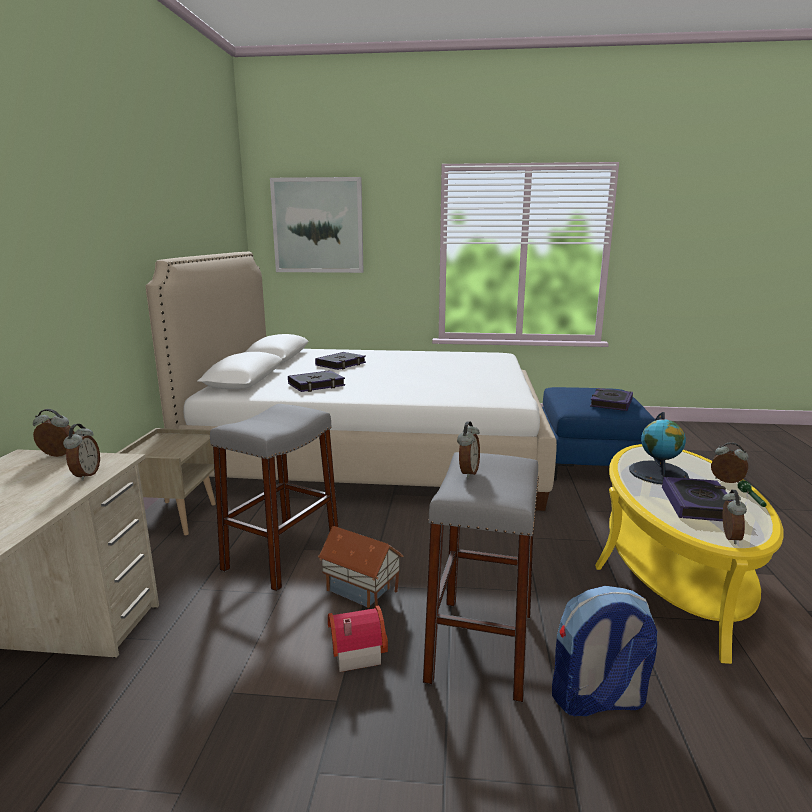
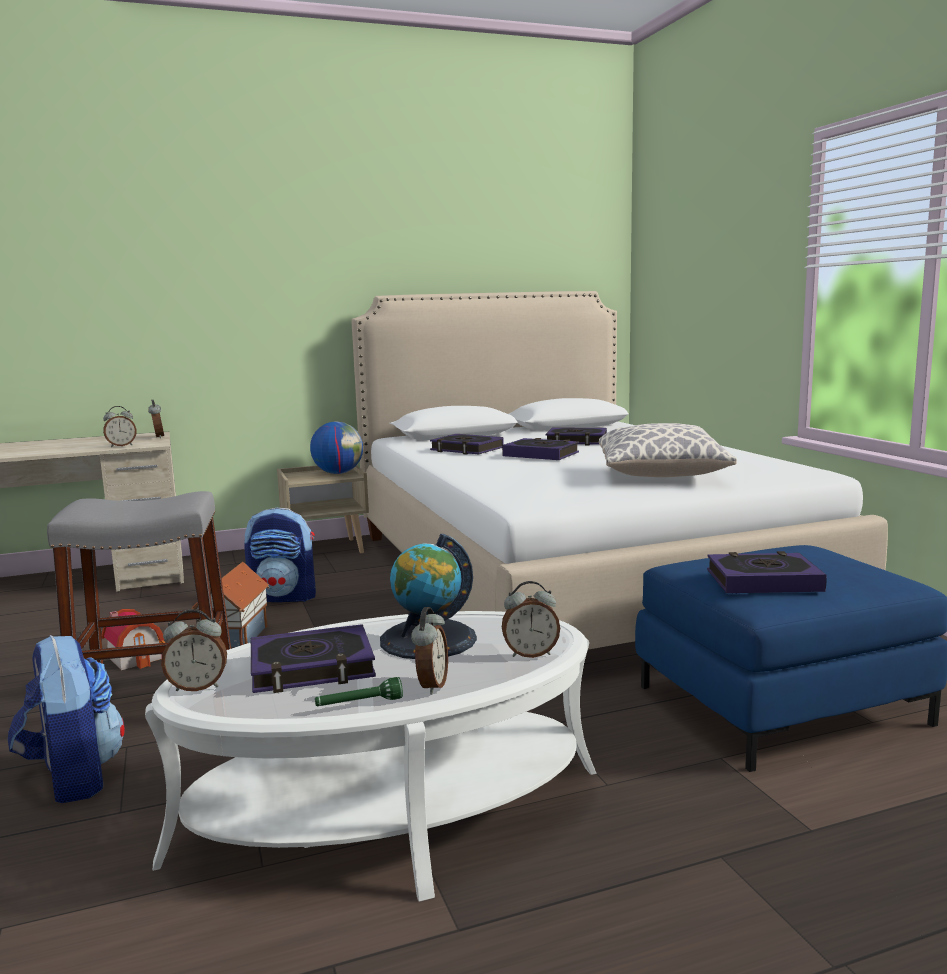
camera: 65 degrees right, 5 degrees down
(175, 440) = (338, 473): none -> globe
(282, 555) = (284, 597): grey stool -> backpack
(318, 226) = (684, 252): picture -> none
(376, 376) = (541, 455): none -> book
(467, 472) = (148, 499): alarm clock -> alarm clock (530, 654)
(475, 370) = (662, 476): none -> pillow
(672, 572) = (390, 814): yellow coffee table -> white coffee table

